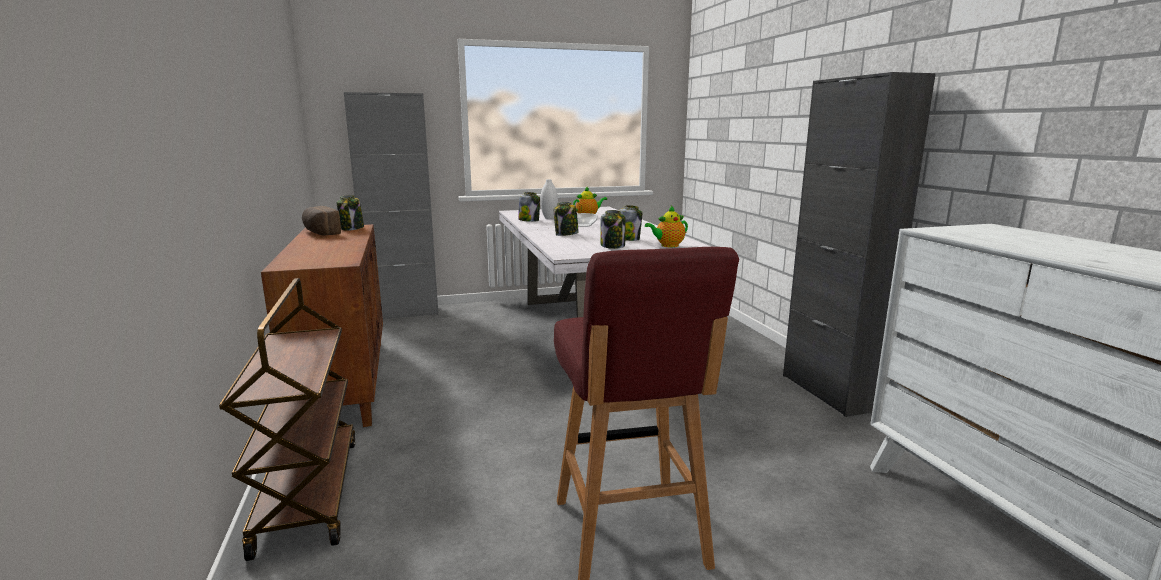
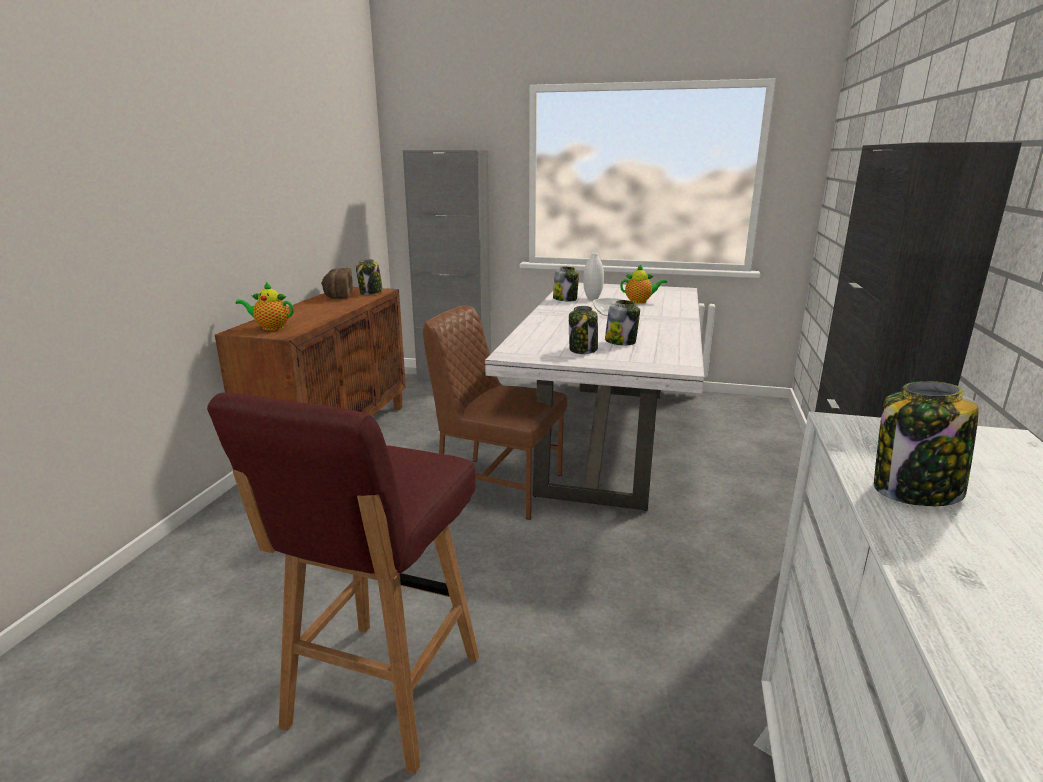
camera: 30 degrees right, 5 degrees up
(307, 493) = (203, 540): brown cart -> none
(543, 380) = (498, 485): none -> brown chair
(566, 234) = (566, 325): jar -> jar (914, 491)
(668, 246) = (648, 359): teapot -> teapot (270, 328)

